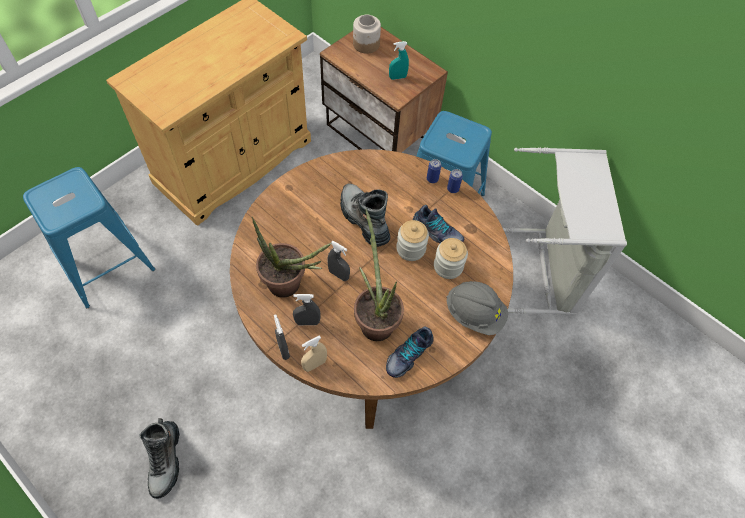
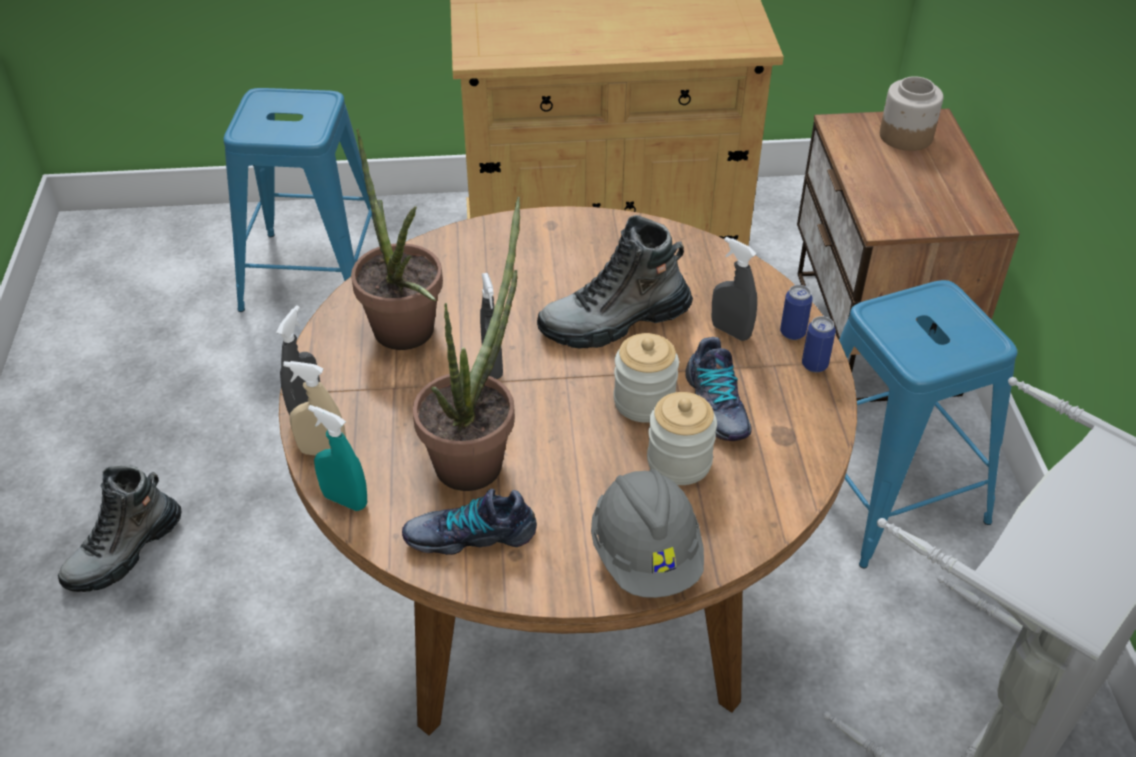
camera: 45 degrees right, 15 degrees down
(307, 322) = (377, 395): grey spray bottle -> grey spray bottle (730, 331)
(364, 219) = (614, 322): boot -> boot turned 120 degrees counterclockwise
(397, 77) = (914, 200): turquoise spray bottle -> turquoise spray bottle (345, 500)

